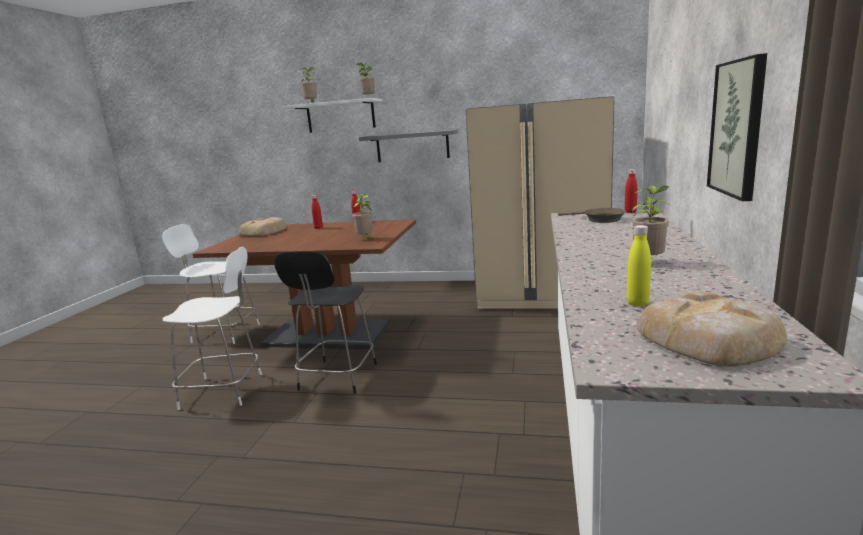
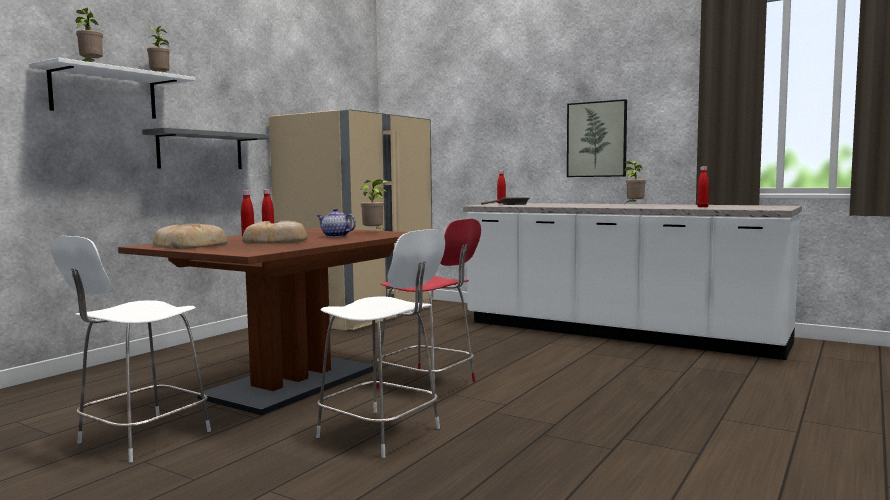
camera: 70 degrees left, 10 degrees down
(225, 391) = (382, 433): white chair -> white chair turned 105 degrees clockwise
(332, 238) = (335, 236): none -> teapot
(337, 378) = (429, 385): black chair -> red chair
(637, 303) = (702, 207): yellow bottle -> red bottle
(709, 340) = (752, 206): bread -> bread (276, 241)

